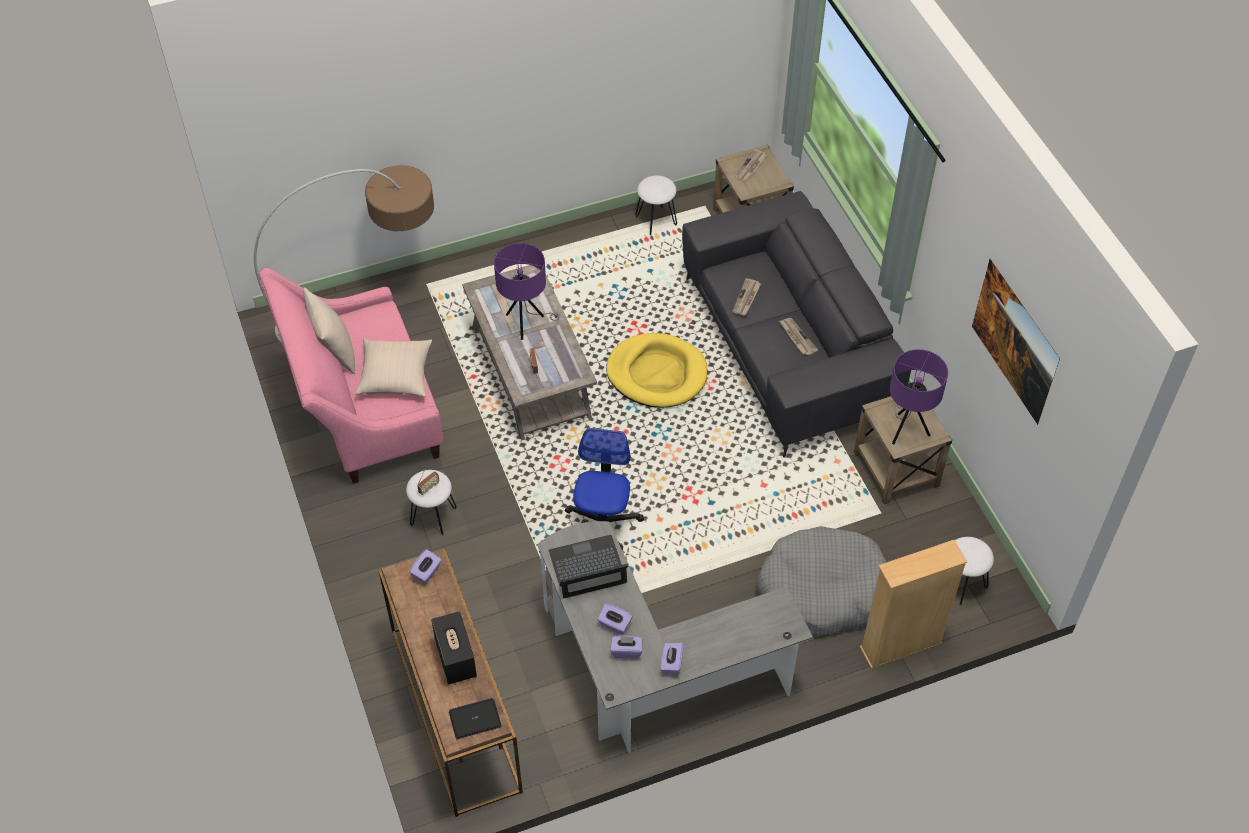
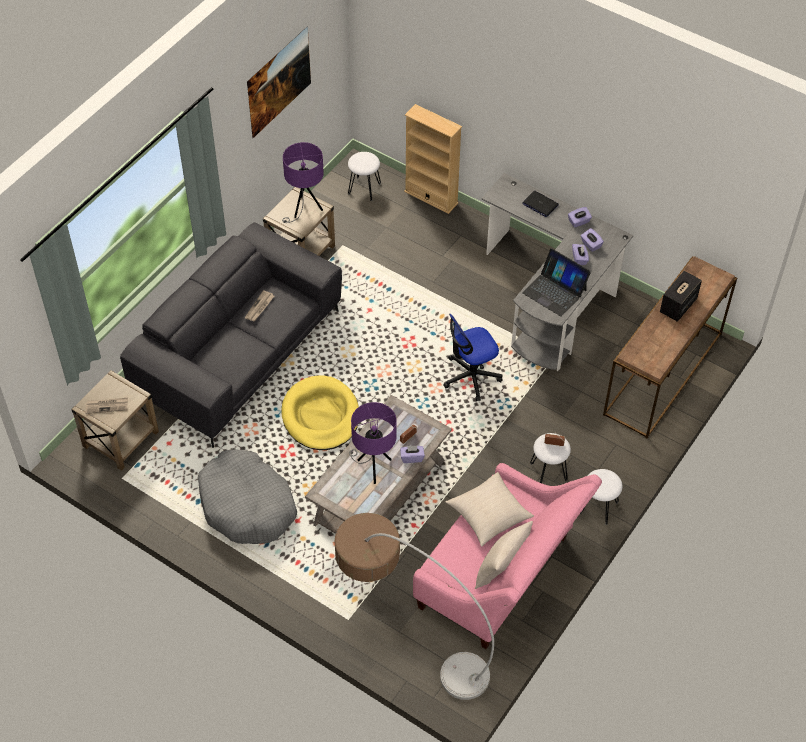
camera: 125 degrees left, 0 degrees up
(426, 572) = (640, 354): purple tissue box -> purple tissue box (412, 457)
(475, 719) = (703, 275): laptop -> laptop (540, 204)
(655, 221) = (162, 502): white stool -> white stool (599, 508)
(746, 298) = (244, 352): newspaper -> none
(822, 590) = (424, 247): grey dog bed -> grey dog bed (247, 505)

